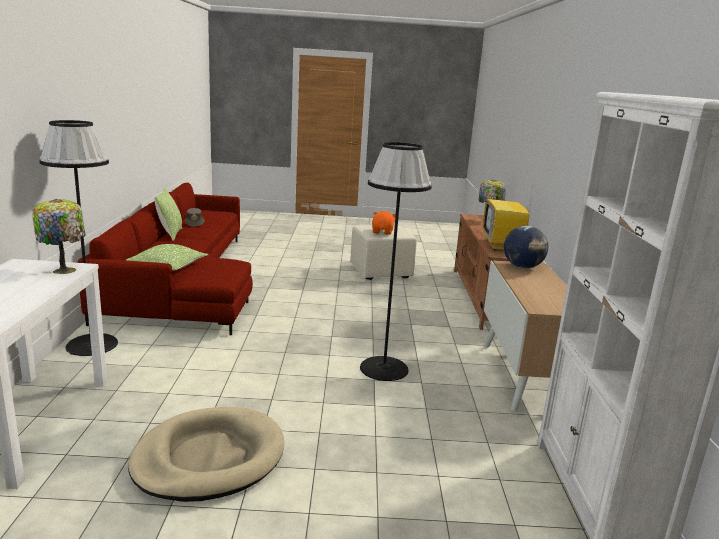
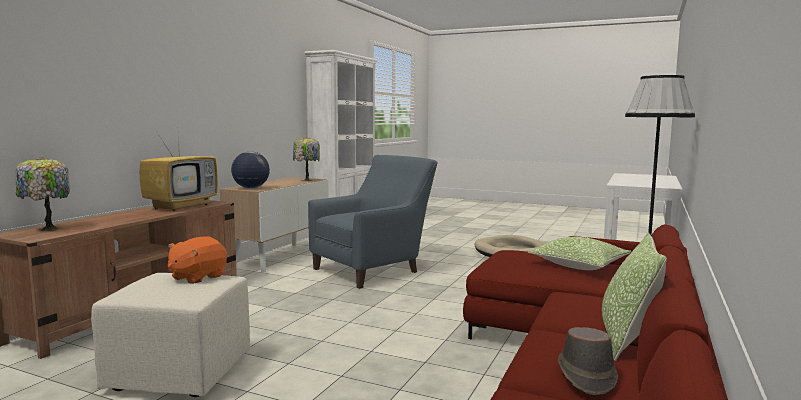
camera: 155 degrees left, 10 degrees down
(64, 270) = (625, 183): table lamp -> table lamp (306, 180)
(383, 368) = (375, 269): black floor lamp -> blue armchair

